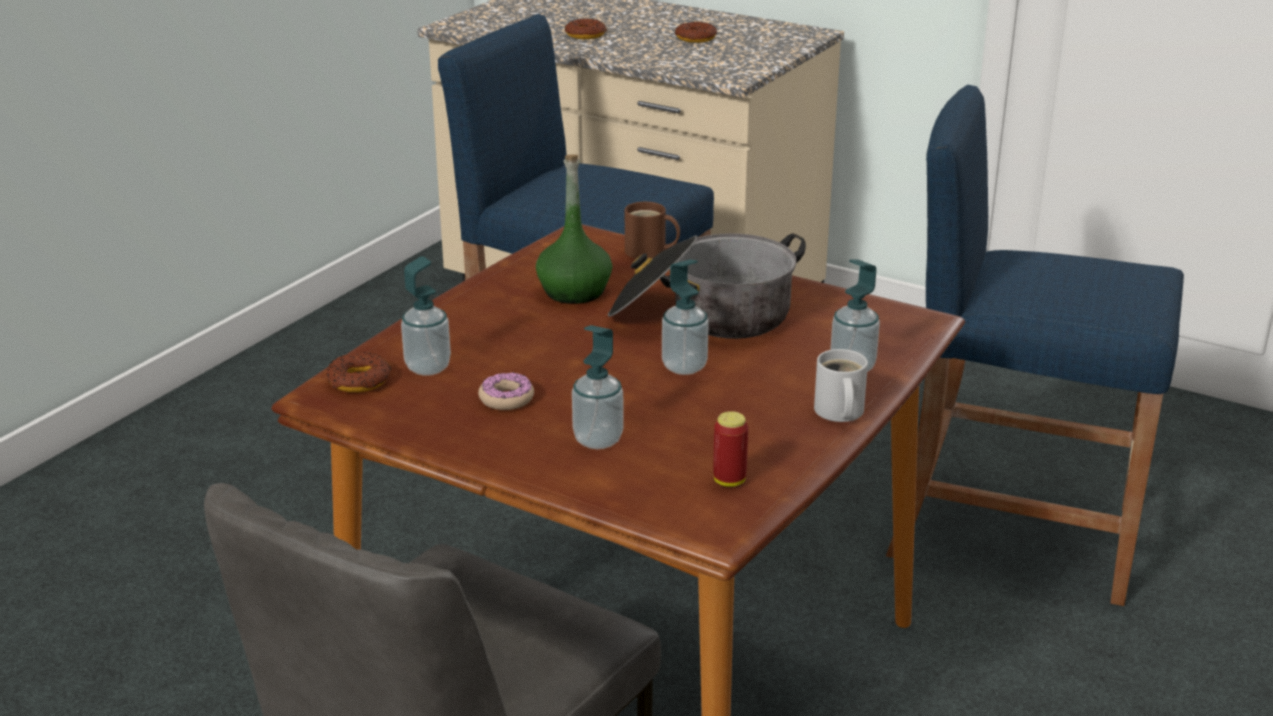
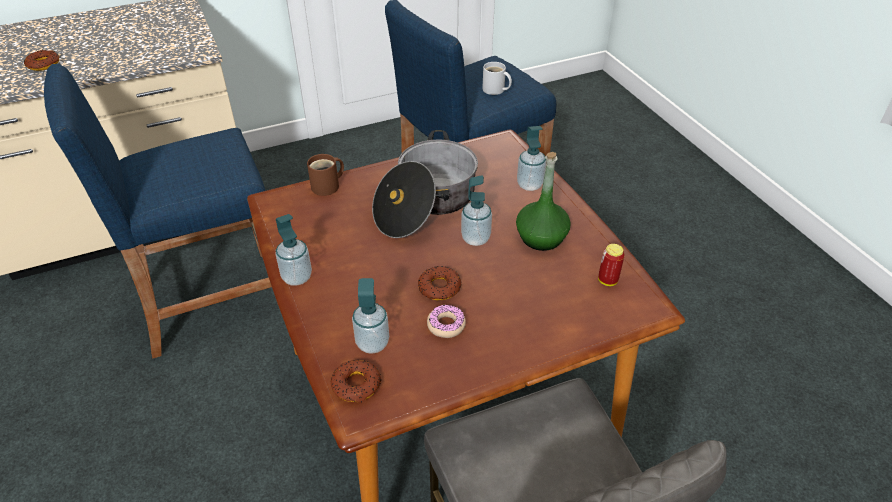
camera: 55 degrees left, 15 degrees up
(574, 292) = (343, 237): green bottle -> green bottle (541, 237)
(598, 440) = (526, 309): soap dispenser -> soap dispenser (297, 277)
(695, 38) = (121, 35): donut -> donut (439, 287)
(838, 412) = (569, 212): white mug -> white mug (495, 90)

